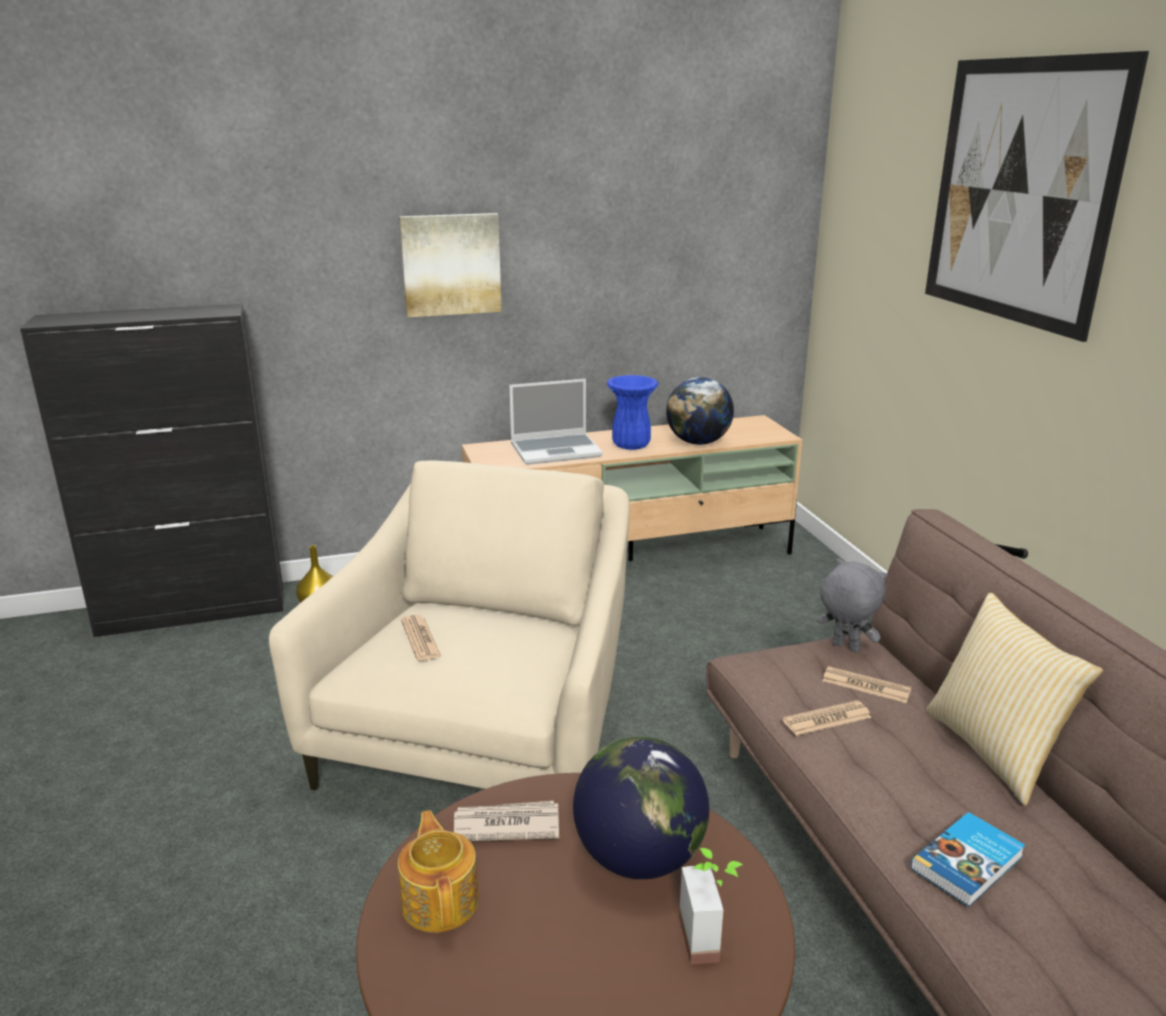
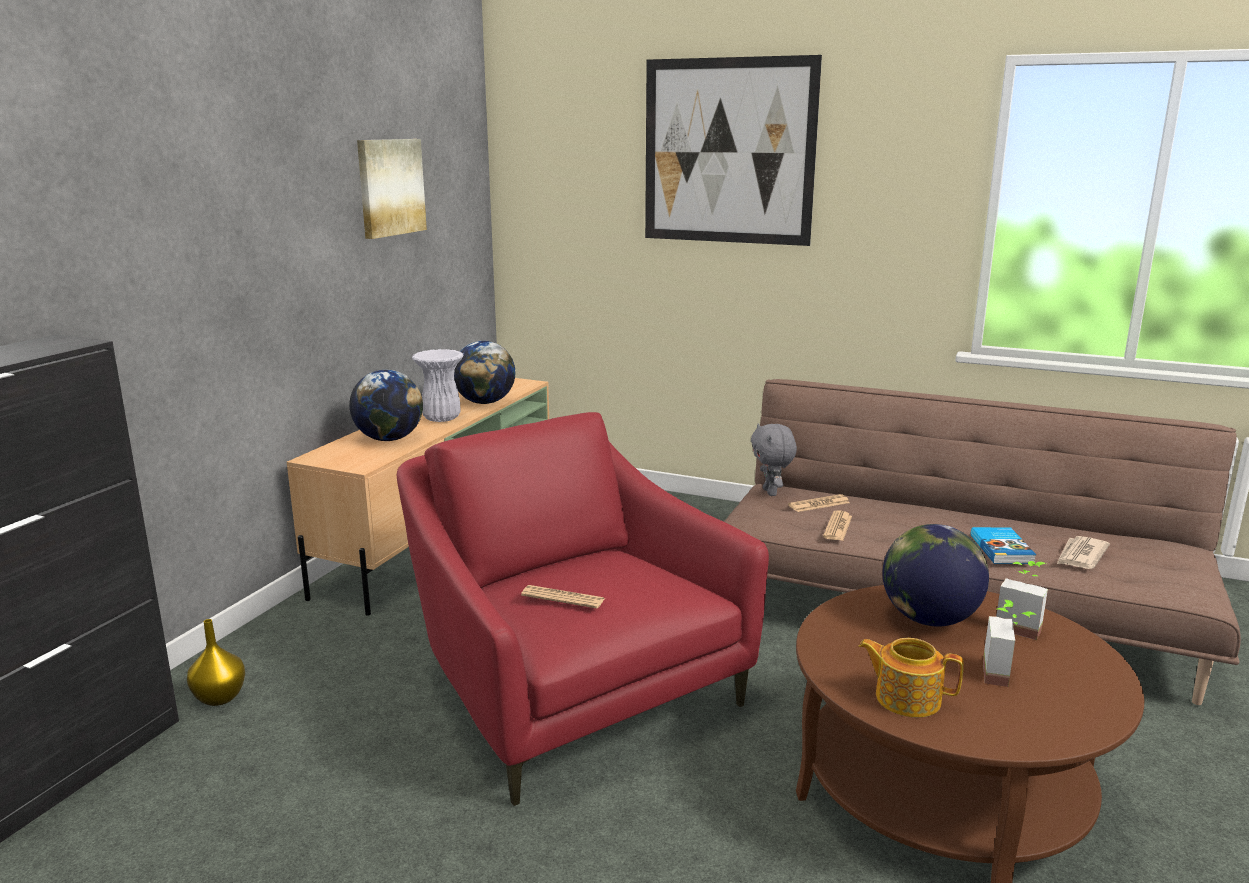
camera: 50 degrees left, 5 degrees down
(451, 264) = (252, 260): picture -> picture (390, 187)
(485, 736) = (569, 691): beige armchair -> red armchair
(505, 825) = (848, 649): newspaper -> newspaper (1080, 556)
(556, 450) = (389, 439): laptop -> globe
(568, 962) = (1005, 675): none -> potted plant
(630, 446) = (441, 419): blue vase -> white vase
(845, 647) = (771, 492): grey plush toy -> grey plush toy turned 90 degrees counterclockwise
(995, 751) = (916, 505): pillow -> none

